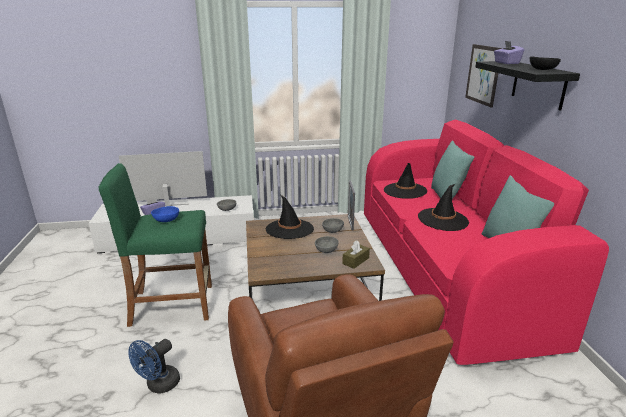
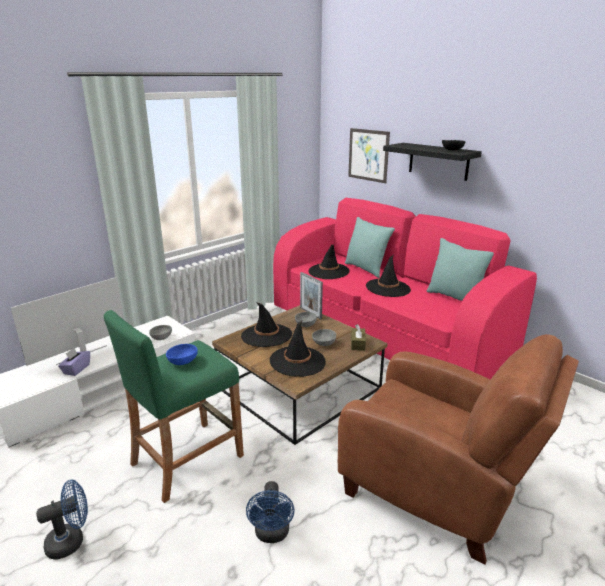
camera: 35 degrees left, 0 degrees up
(60, 323) = (71, 541): none -> blue fan
(284, 257) = (297, 361): none -> black hat
(506, 63) = (409, 145): purple tissue box -> none

